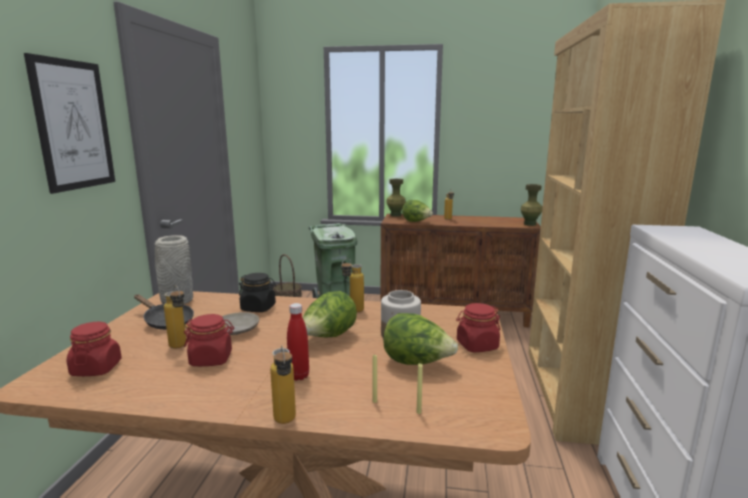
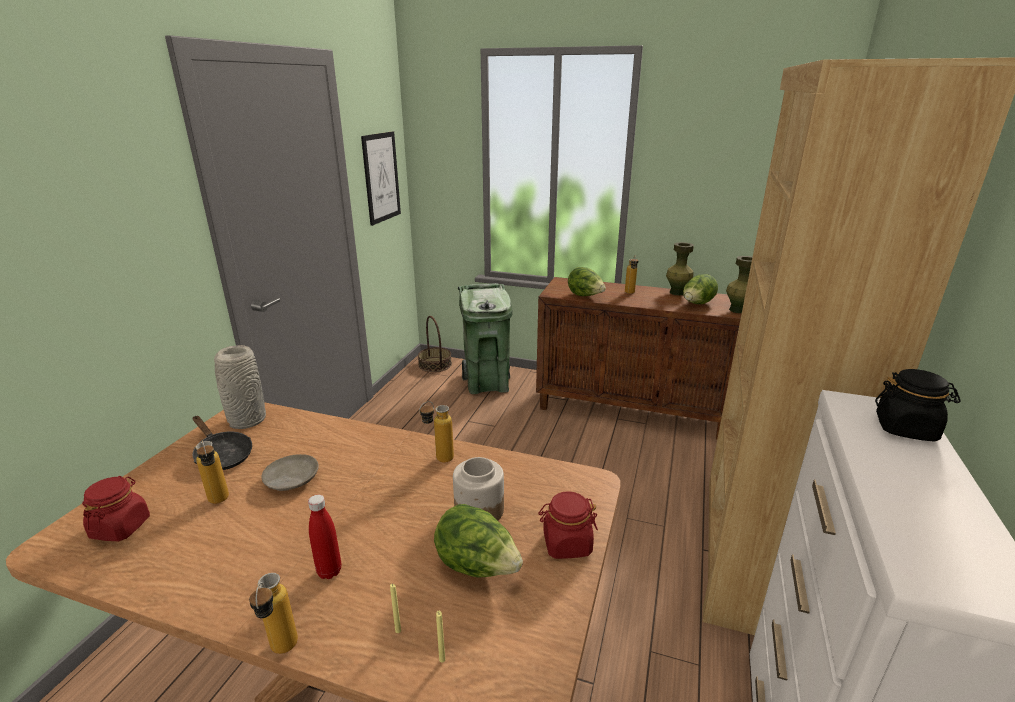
camera: 10 degrees right, 10 degrees up
(73, 125) = (116, 211): picture -> picture (381, 177)
(211, 359) = (245, 527): red jar -> none
(258, 308) = (332, 442): black jar -> black jar (906, 428)
(329, 337) = (391, 505): lettuce -> lettuce (697, 304)
(395, 215) = (564, 281): green vase -> green vase (677, 292)

